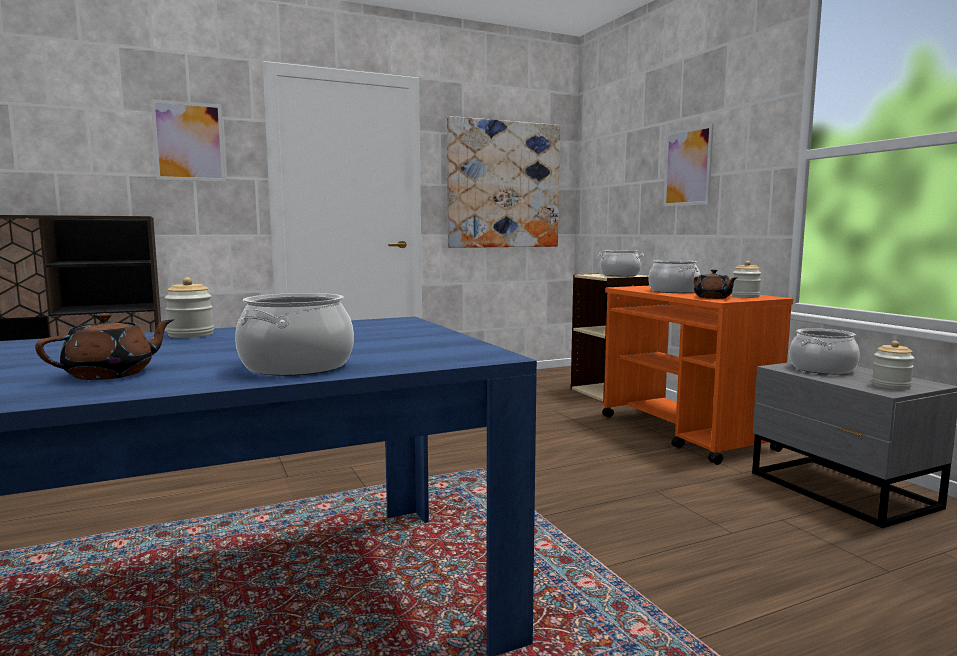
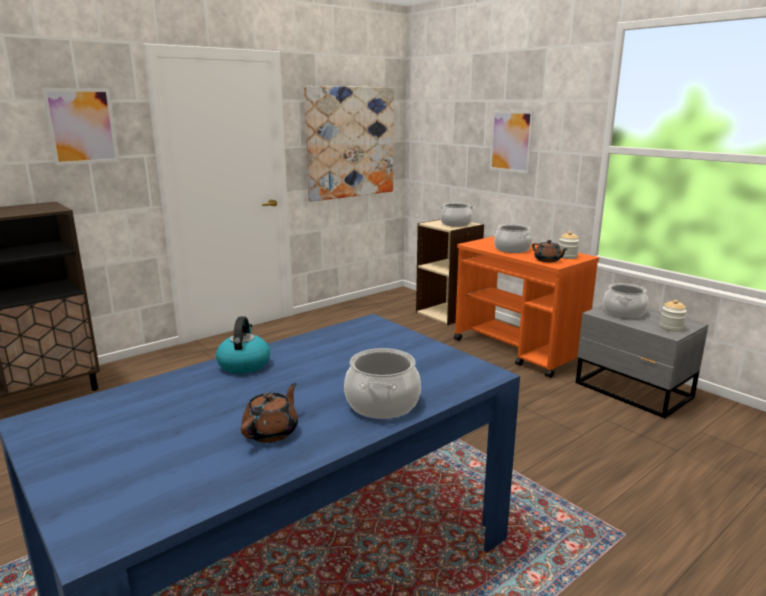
camera: 15 degrees left, 10 degrees up
(191, 335) = (244, 364): jar -> kettle

